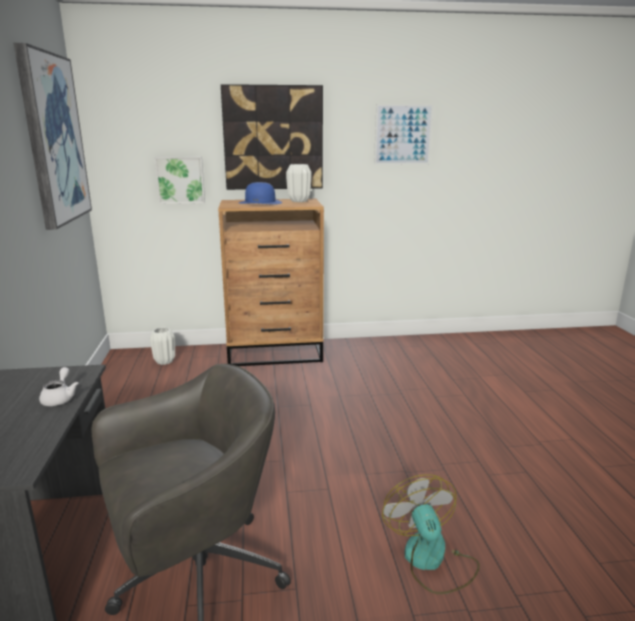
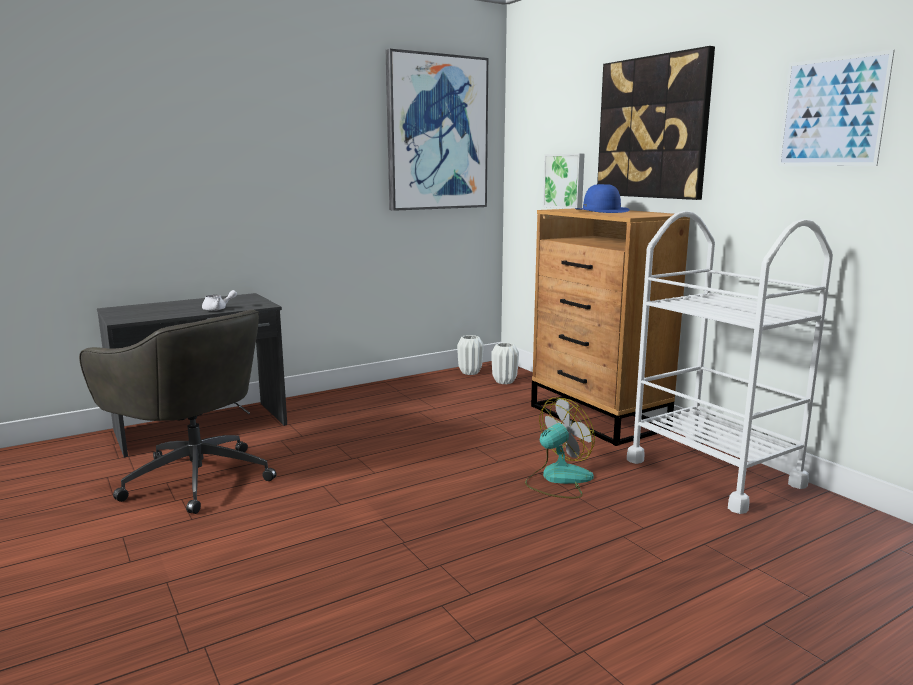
camera: 65 degrees right, 5 degrees down
(299, 201) = (647, 213): white vase -> white vase (470, 373)
(379, 350) = (713, 472): none -> white cart
(431, 560) = (247, 581): fan -> fan (558, 479)

